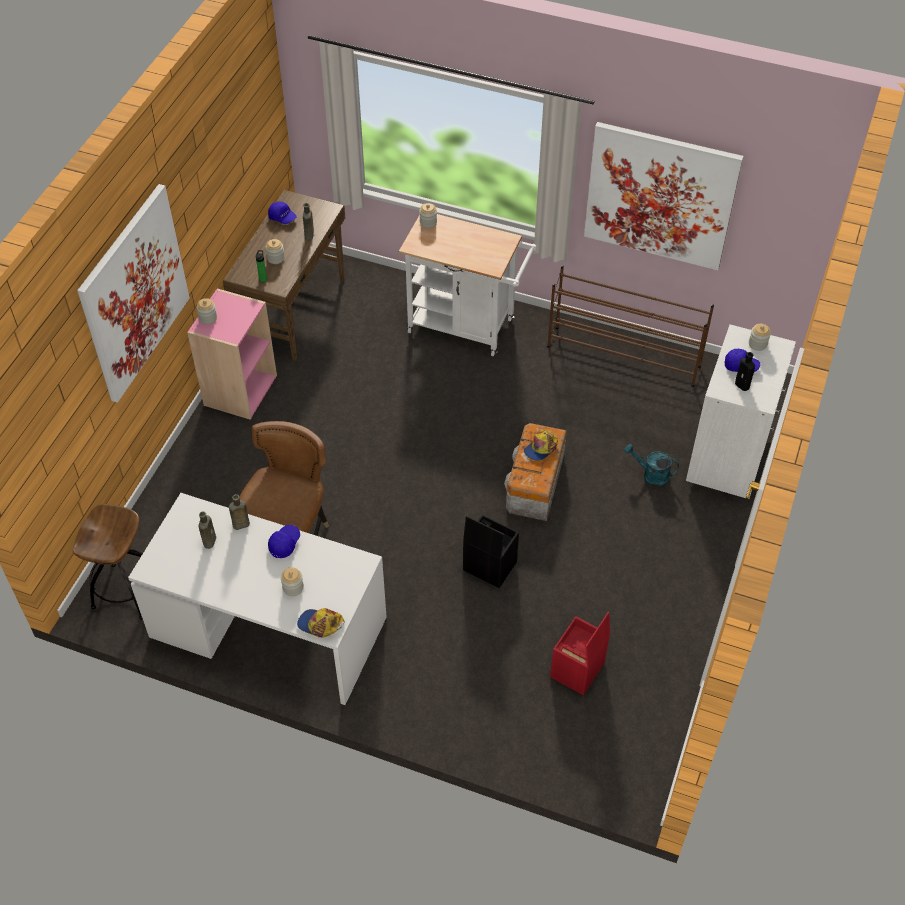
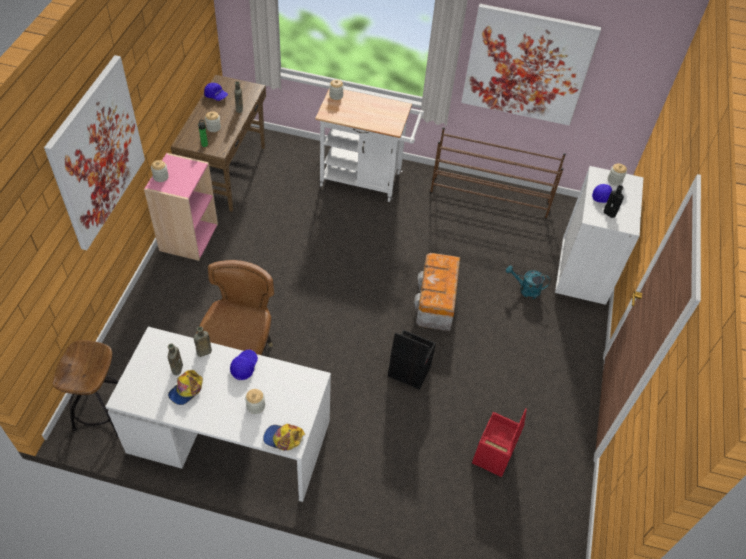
camera: 10 degrees left, 0 degrees up
(541, 448) = (442, 272): cap -> cap (186, 389)

